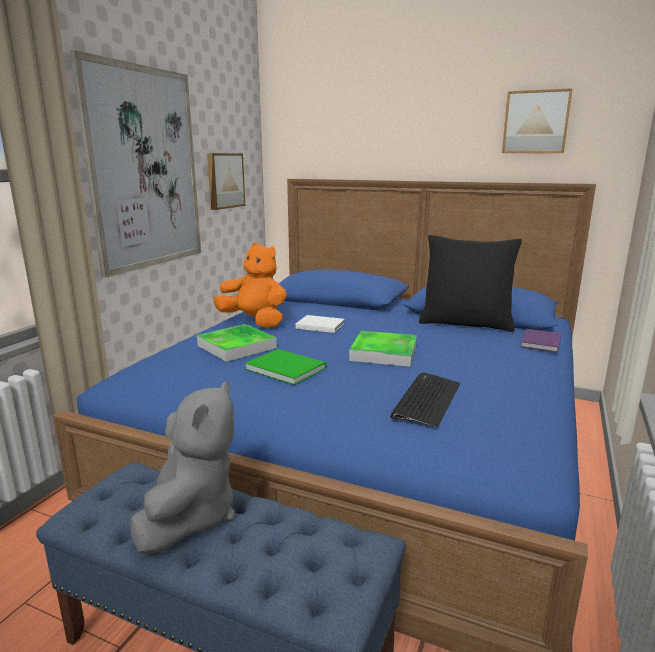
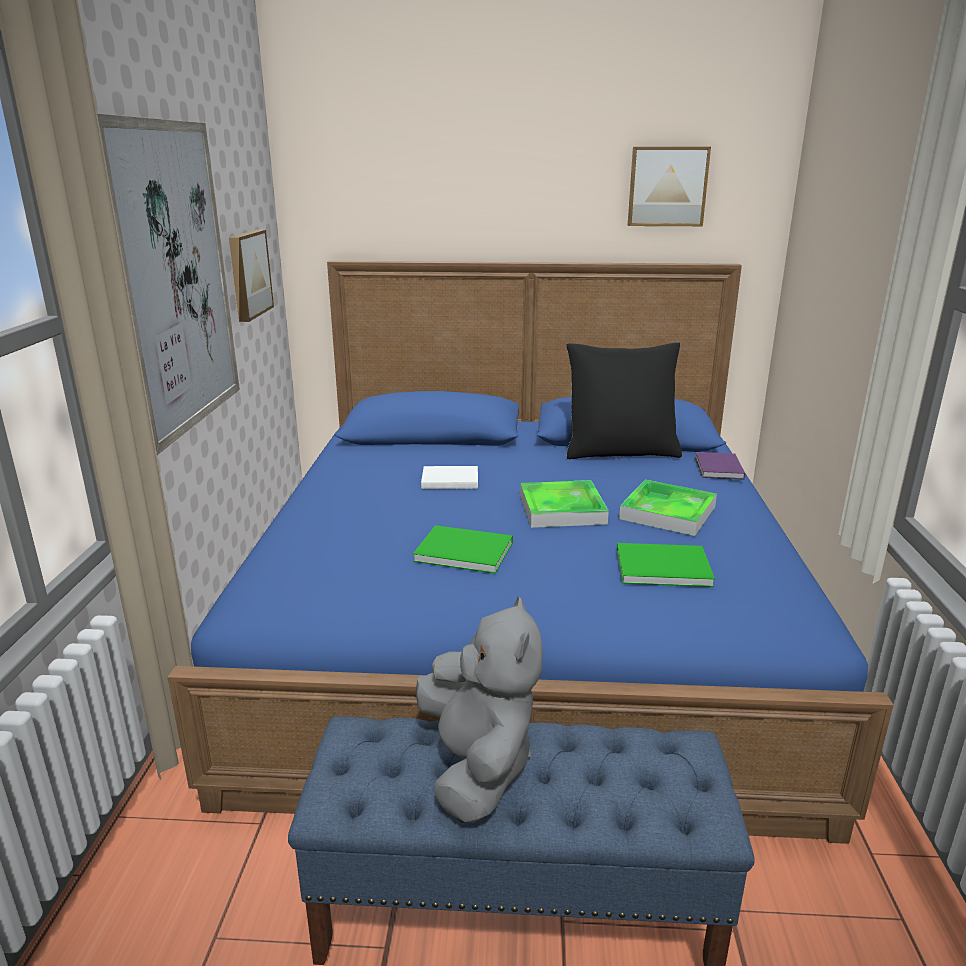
camera: 20 degrees left, 5 degrees up
(236, 347) = (369, 529): tray -> tray (668, 513)
(255, 322) = (355, 485): orange plush toy -> none
(426, 400) = (659, 566): keyboard -> green book

